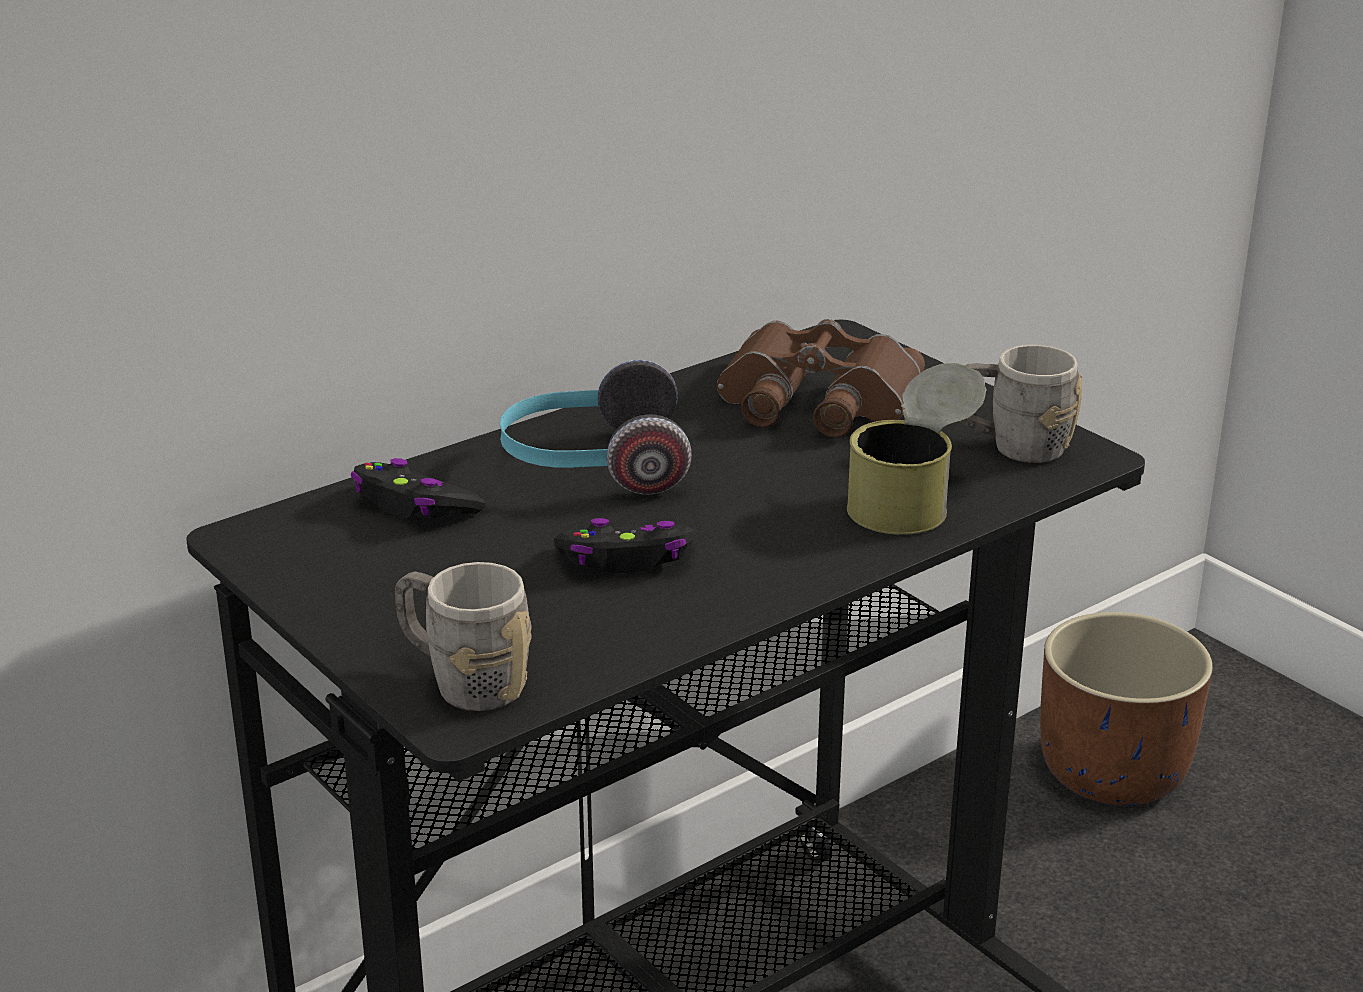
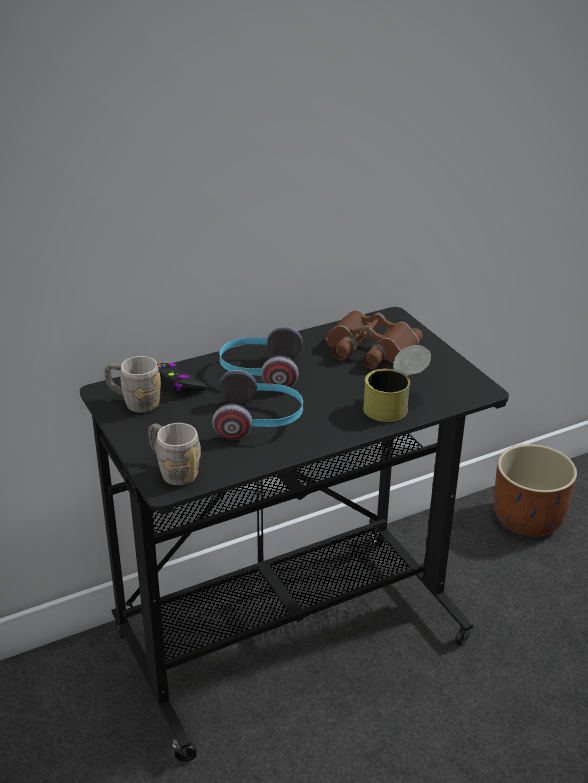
camera: 10 degrees right, 5 degrees up
(627, 560) = (259, 421): black game controller -> headphones
(1011, 447) = (449, 382): grey mug -> grey mug (134, 402)

